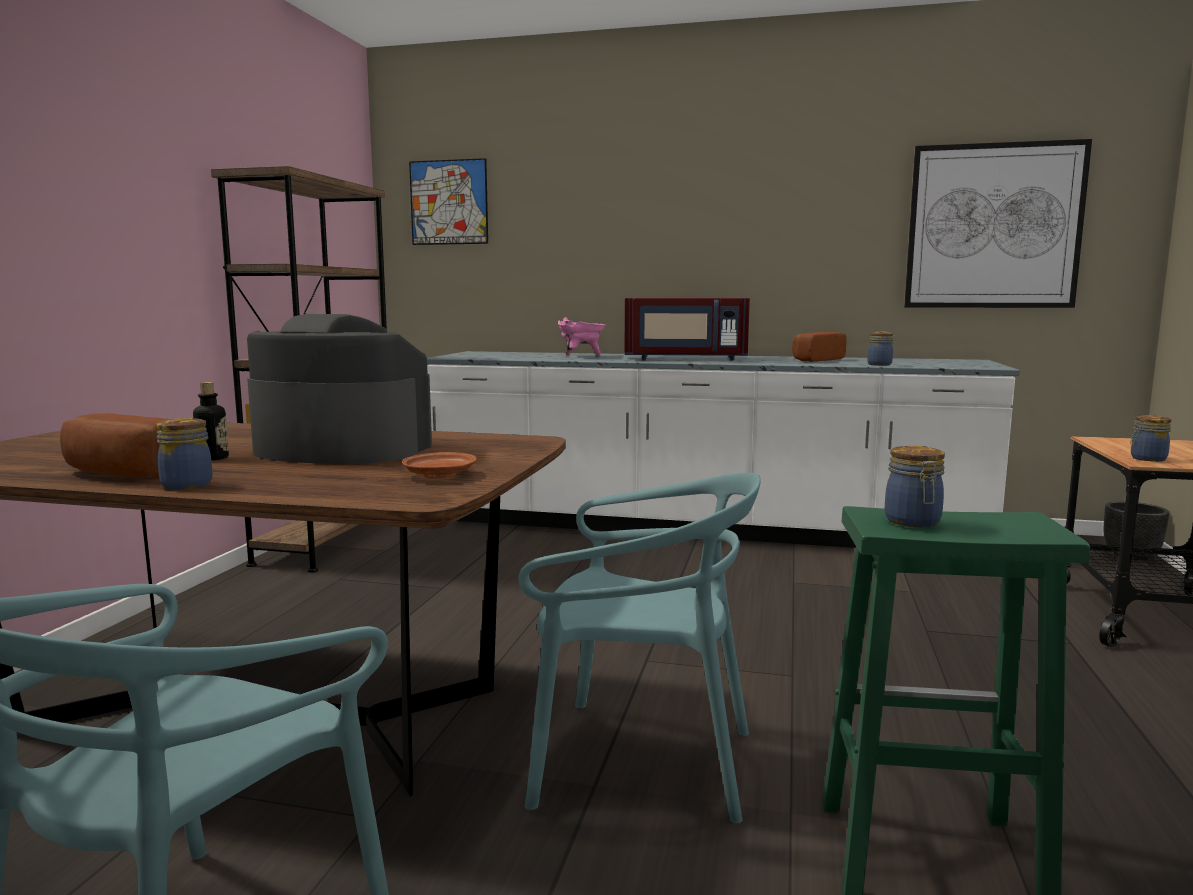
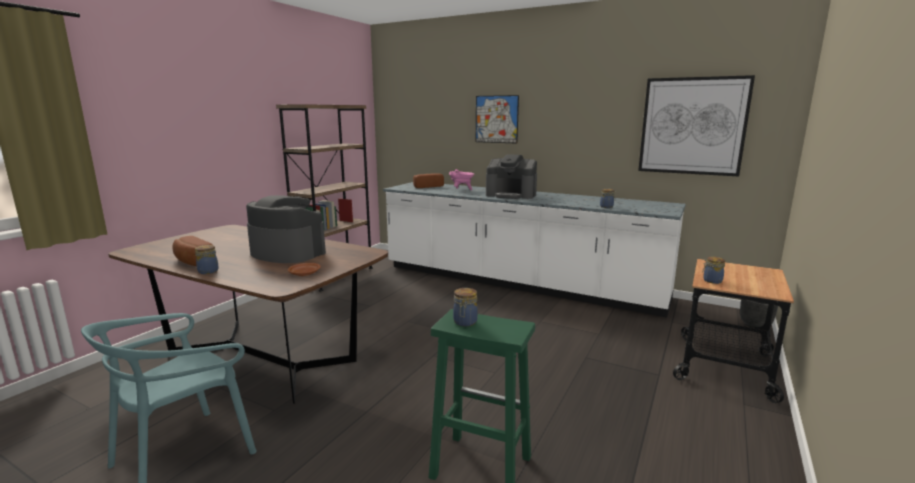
camera: 15 degrees right, 5 degrees up
(213, 458) = (234, 254): bottle -> none
(449, 202) = (407, 105): picture -> picture (496, 119)
(642, 762) = (393, 404): turquoise chair -> none
(685, 359) = (511, 195): red microwave -> coffee machine
(815, 360) = (580, 199): bread -> bread (427, 186)

